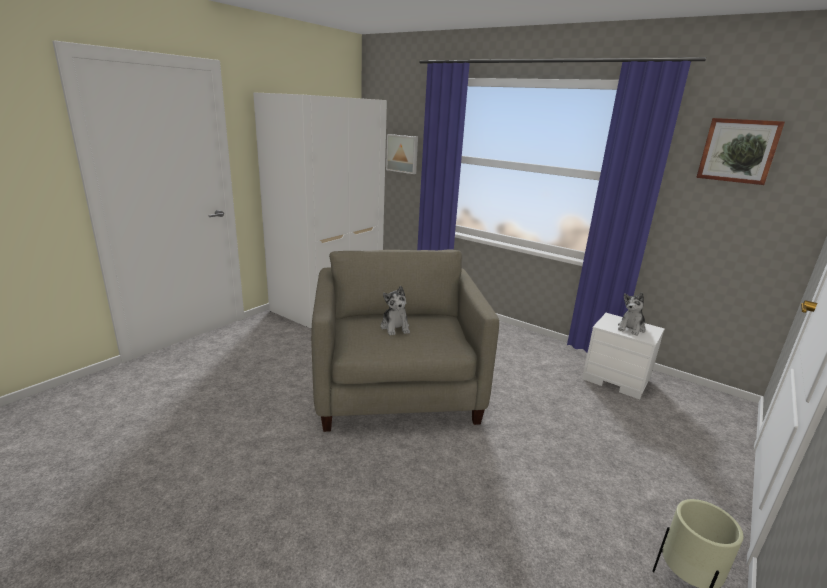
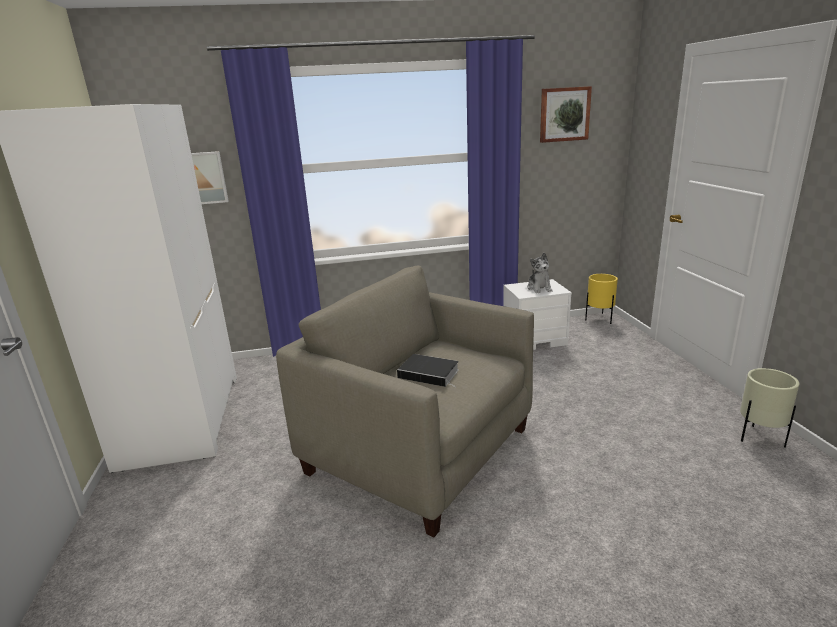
camera: 45 degrees left, 0 degrees up
(395, 327) = (430, 374): plush toy -> book
(723, 400) = (599, 319): none -> yellow planter

